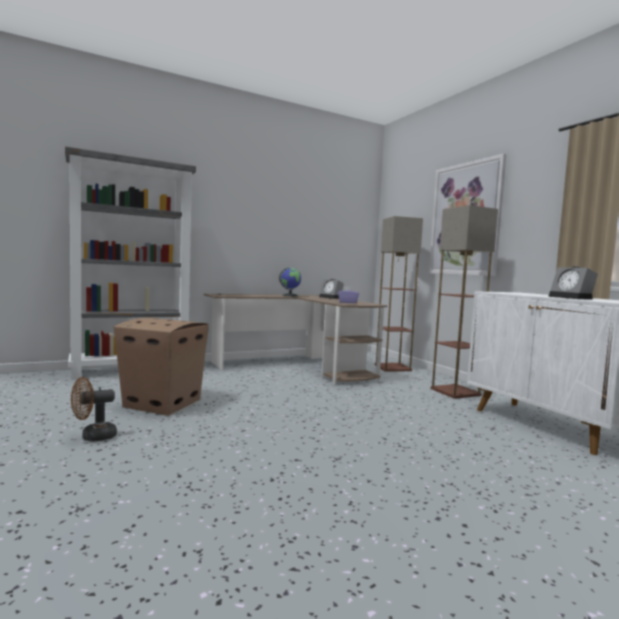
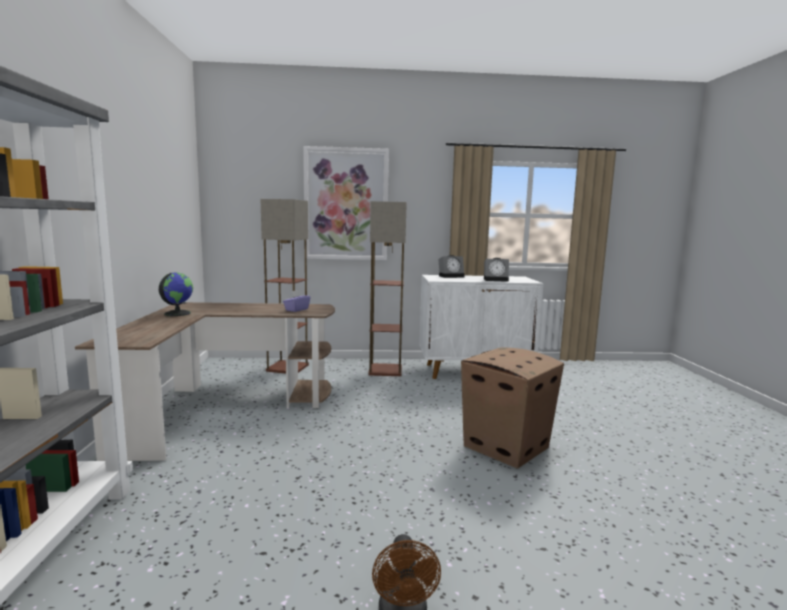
camera: 65 degrees left, 5 degrees up
(161, 403) = (289, 536): cardboard box -> cardboard box (505, 447)
(331, 297) = (226, 304): alarm clock -> alarm clock (451, 276)

